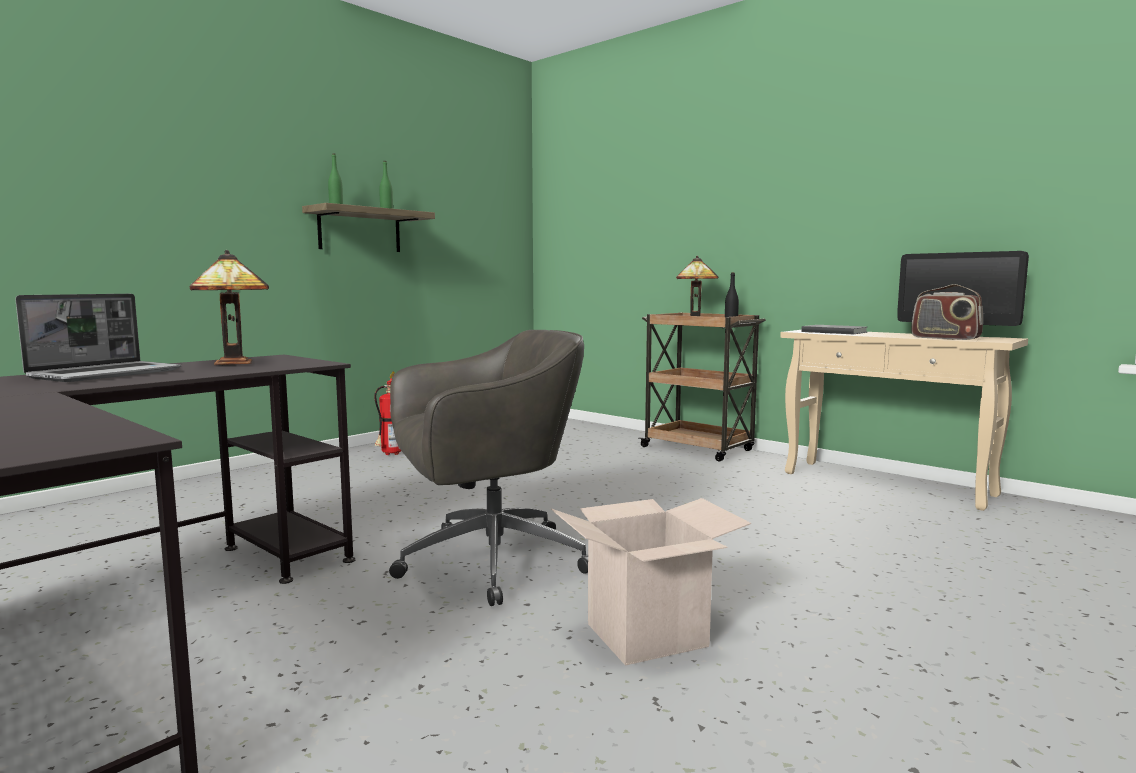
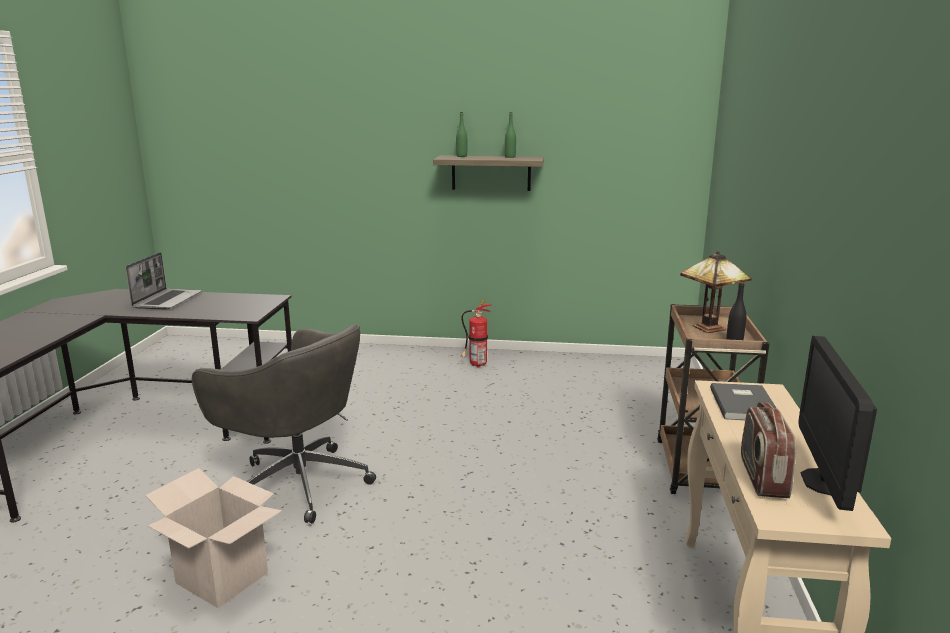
camera: 55 degrees right, 10 degrees up
(107, 374) = (167, 300): laptop -> laptop turned 75 degrees counterclockwise
(237, 363) = (235, 302): table lamp -> none

